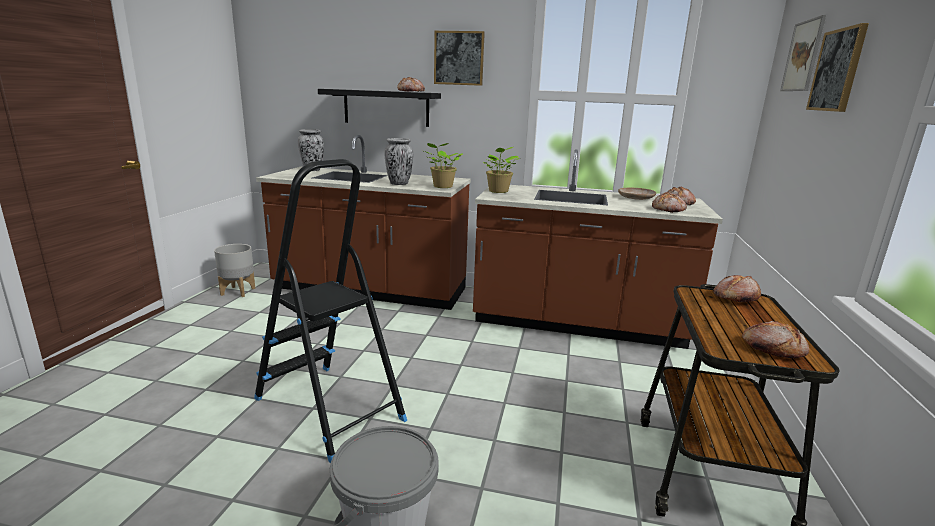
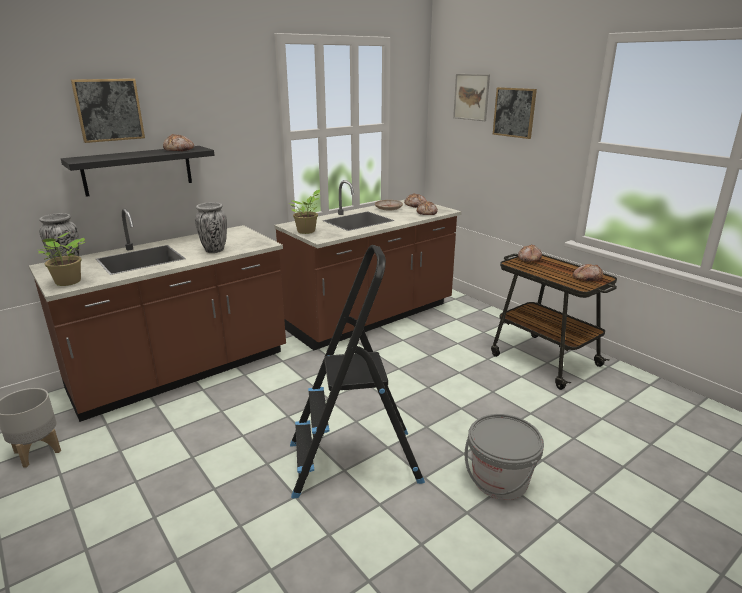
camera: 50 degrees left, 5 degrees up
(442, 187) = (257, 241): potted plant -> potted plant (68, 282)
(459, 58) = (213, 107): picture -> picture (109, 110)

